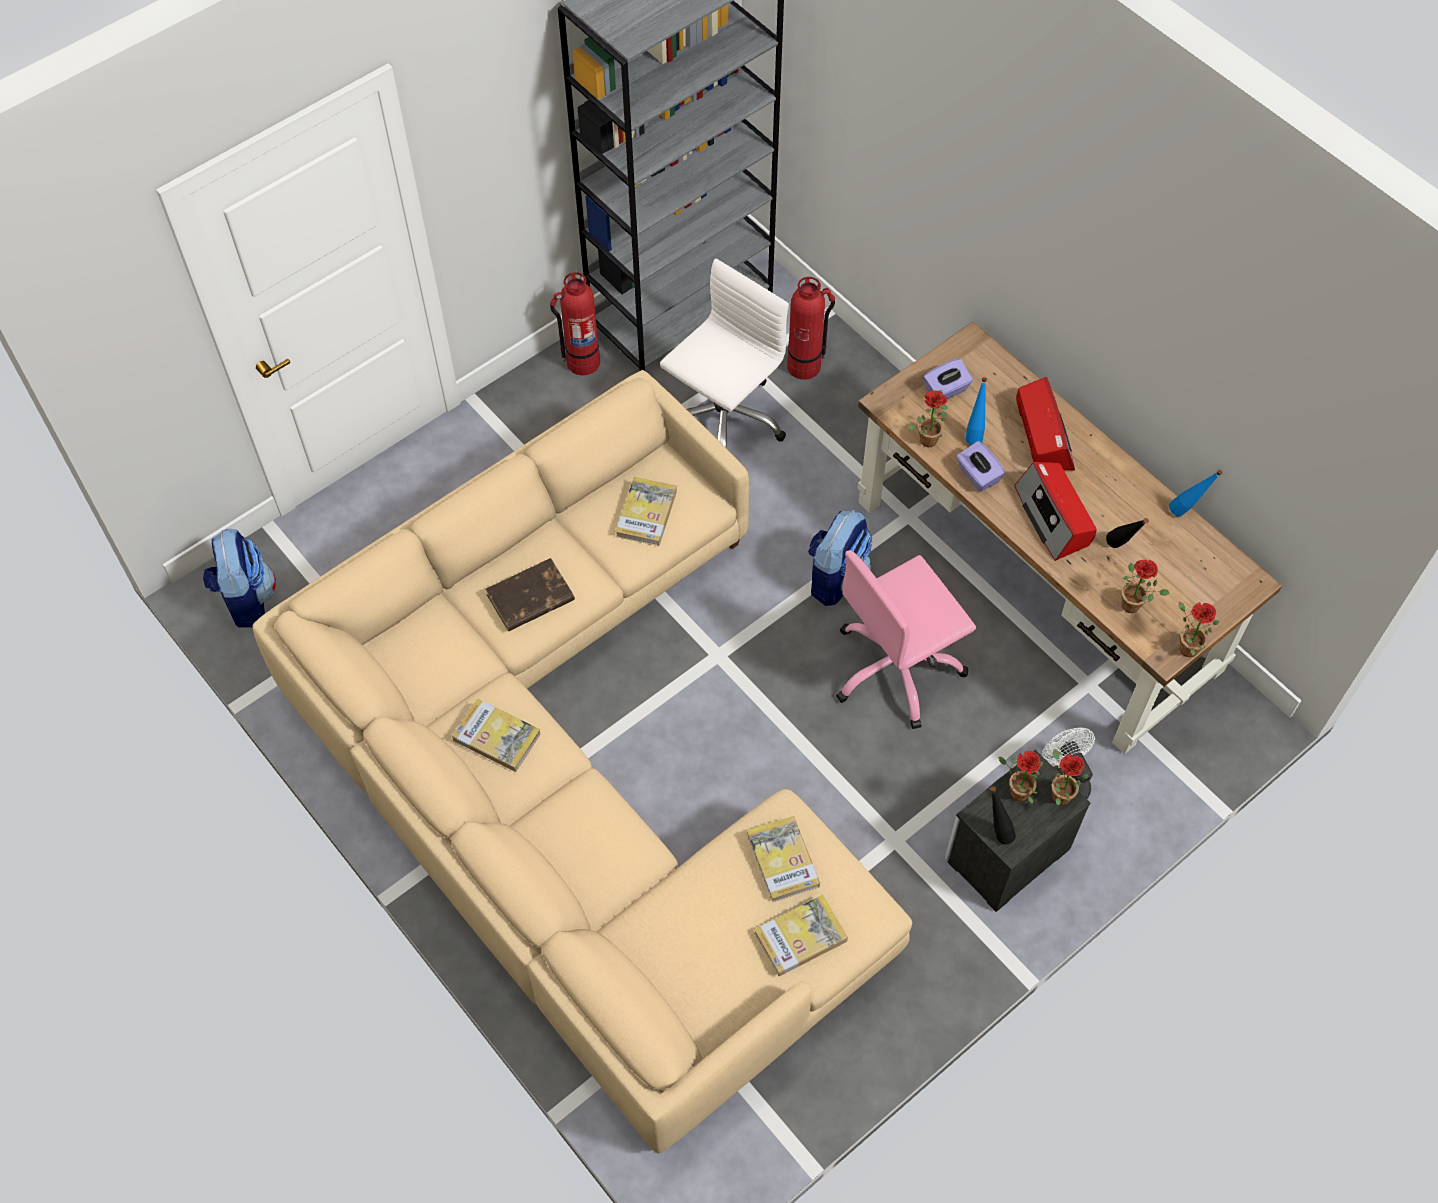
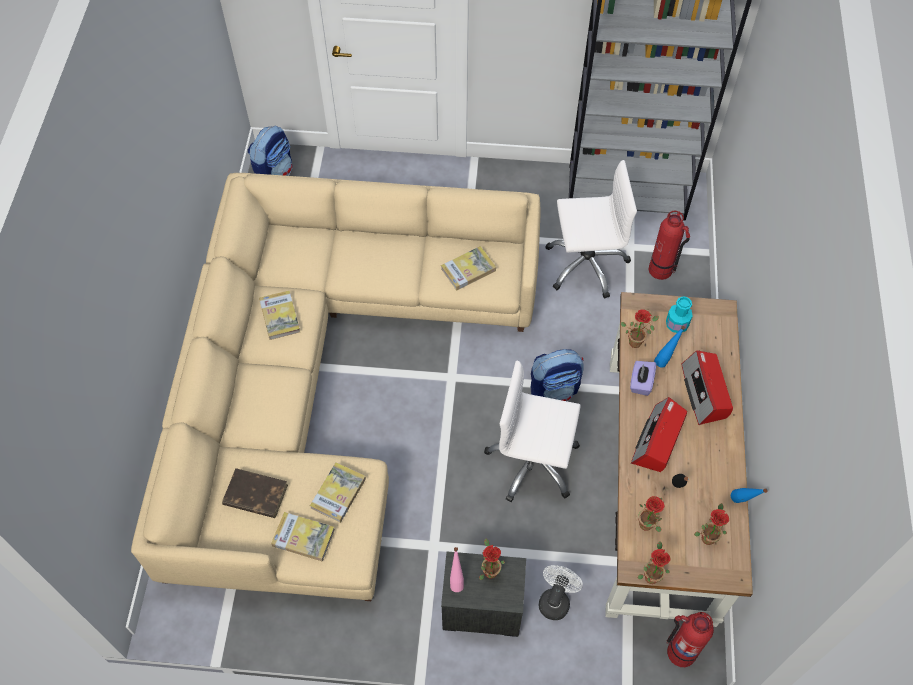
camera: 45 degrees right, 0 degrees up
(530, 598) = (367, 265): brown book -> brown book (255, 495)
(582, 361) = (547, 181): fire extinguisher -> fire extinguisher (681, 651)
(896, 669) = (532, 462): pink office chair -> white office chair
(946, 390) = (676, 324): purple tissue box -> turquoise bottle
(996, 831) = (456, 579): black bottle -> pink bottle
(1043, 435) = (705, 392): radio -> radio turned 135 degrees clockwise
(1057, 794) = (510, 592): potted plant -> potted plant (707, 535)

